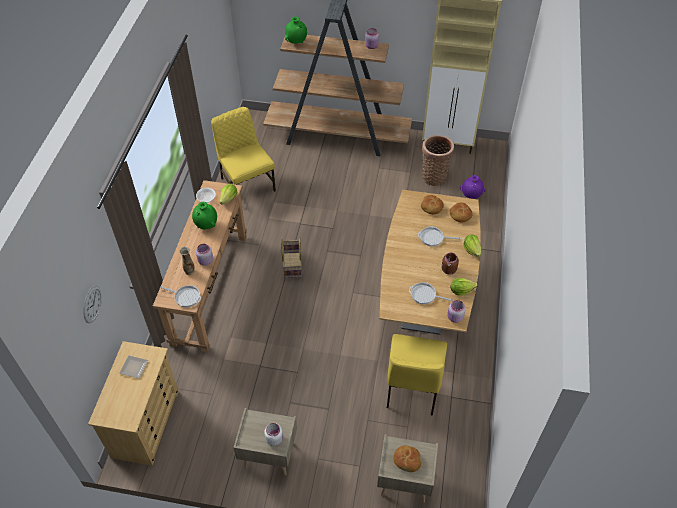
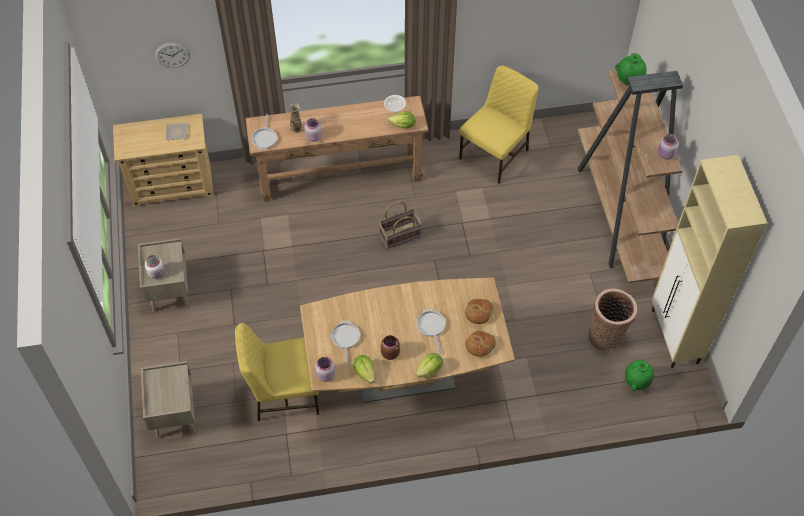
camera: 70 degrees right, 5 degrees up
(206, 225) = (359, 121): green vase -> green vase (636, 382)
(407, 460) = (165, 389): bread -> none
(471, 196) = (593, 386): purple vase -> none

